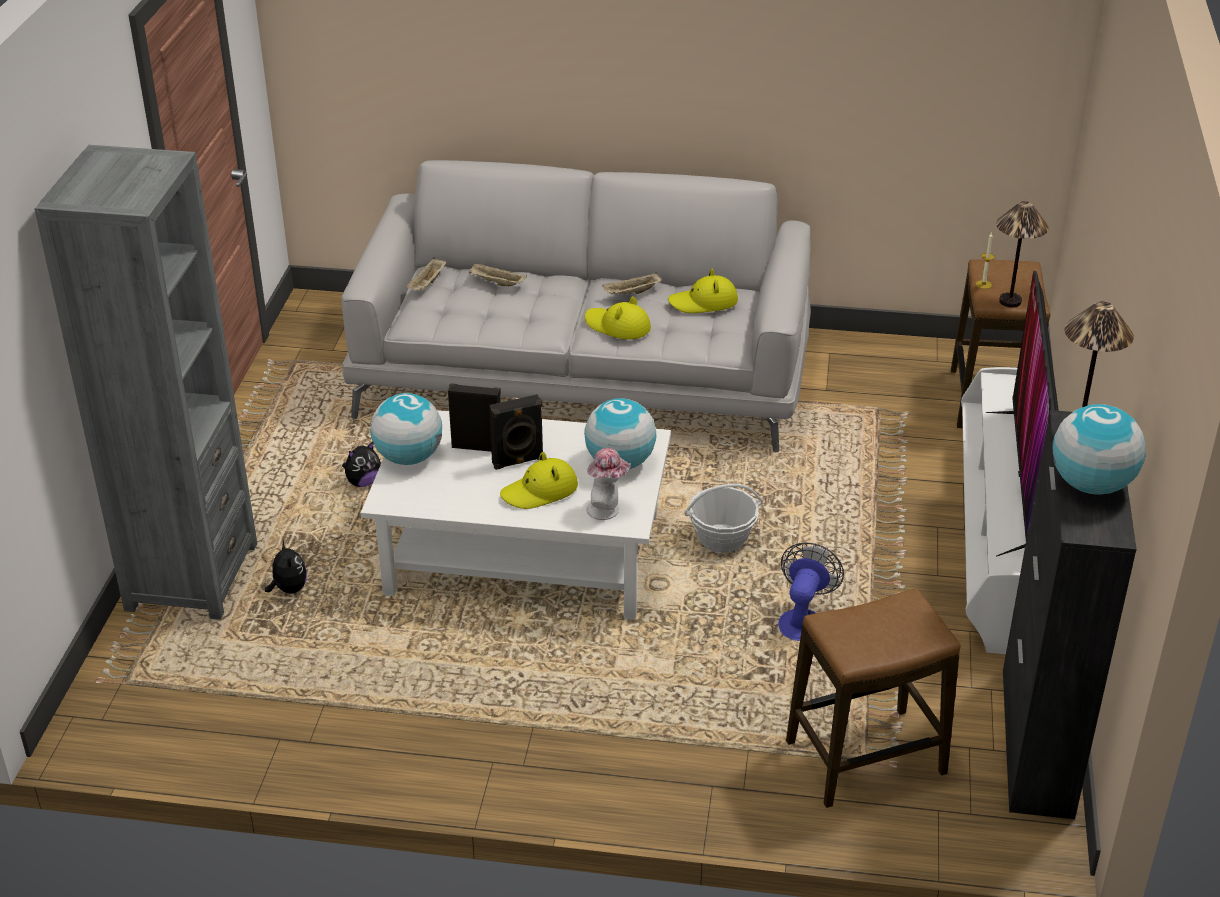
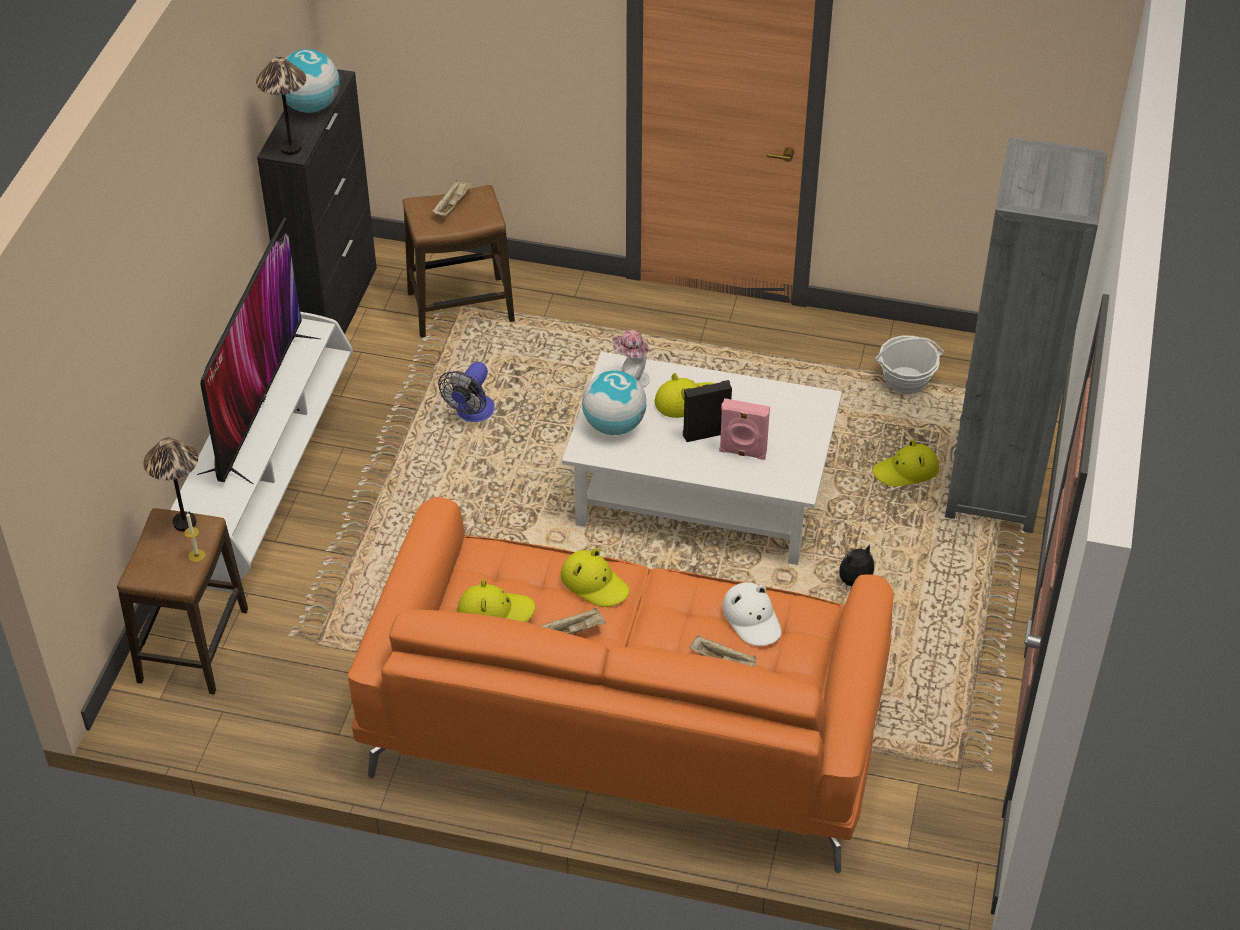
camera: 175 degrees left, 10 degrees up
(289, 589) = (906, 470): plush toy -> yellow hat
(408, 457) = (805, 444): globe -> none
(428, 284) = (803, 666): beige tray -> beige tray (452, 205)
(471, 311) = (752, 619): none -> white hat
(477, 445) = (742, 453): black speaker -> pink speaker
(585, 373) = (624, 722): grey sofa -> orange sofa
(722, 539) = (520, 495): basket -> basket (906, 380)

